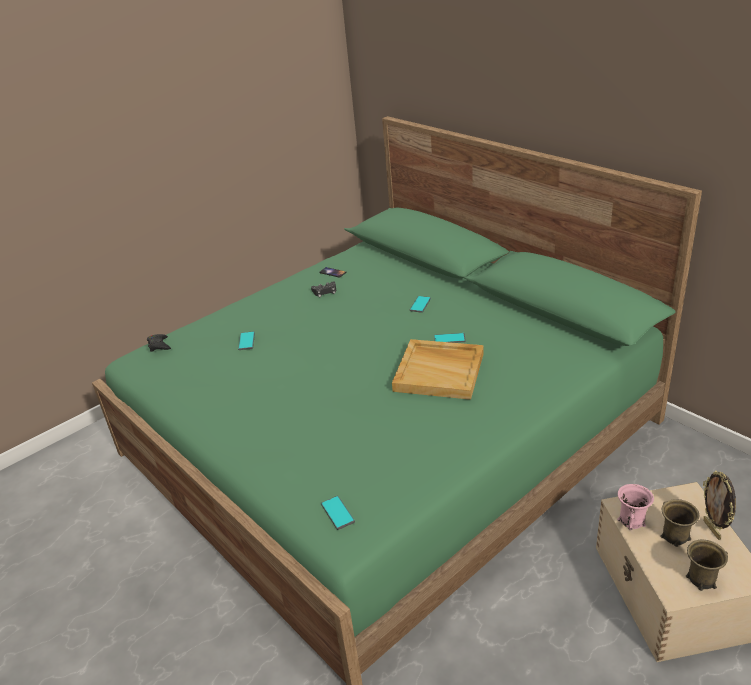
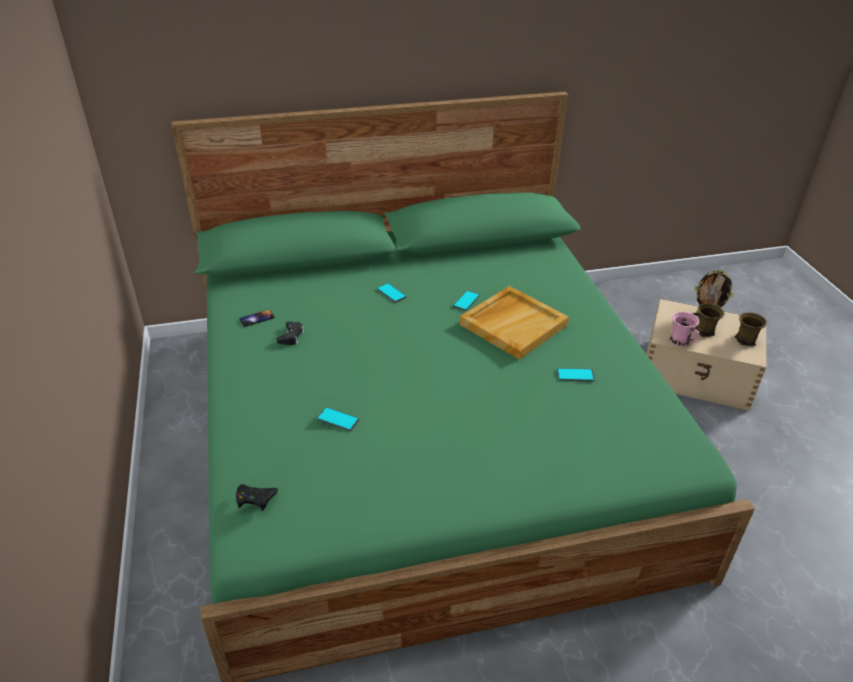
camera: 65 degrees left, 5 degrees up
(338, 513) = (669, 451): phone -> phone (575, 375)

